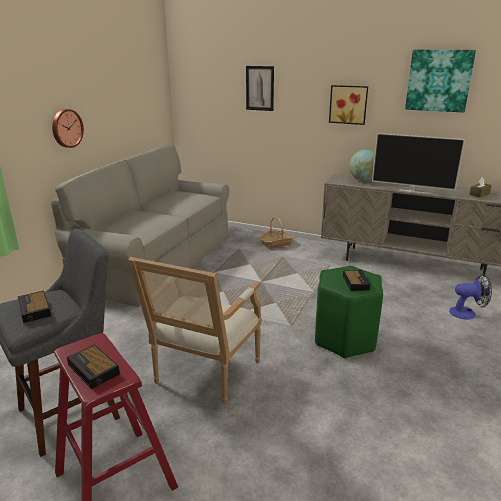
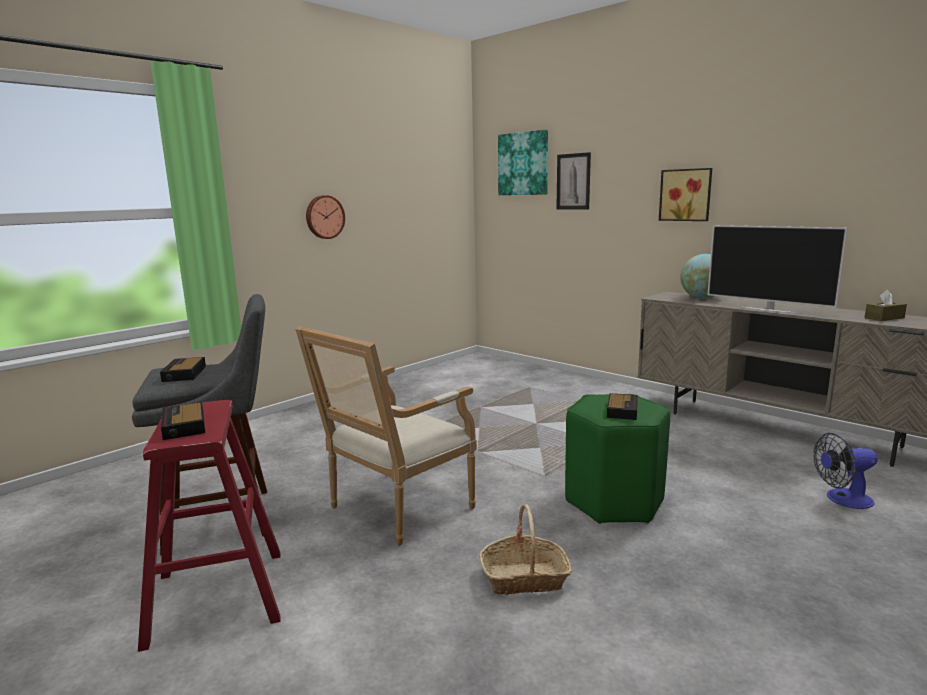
camera: 20 degrees right, 10 degrees down
(157, 260) = (421, 389): grey sofa -> none
(276, 244) = (583, 386): basket -> basket (525, 578)
(439, 80) = (816, 152): picture -> picture (523, 164)
(467, 313) = (842, 499): fan -> fan turned 150 degrees clockwise

